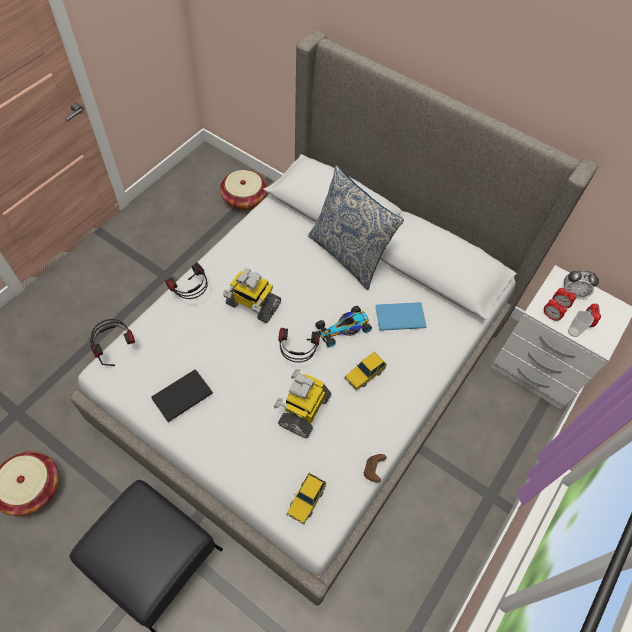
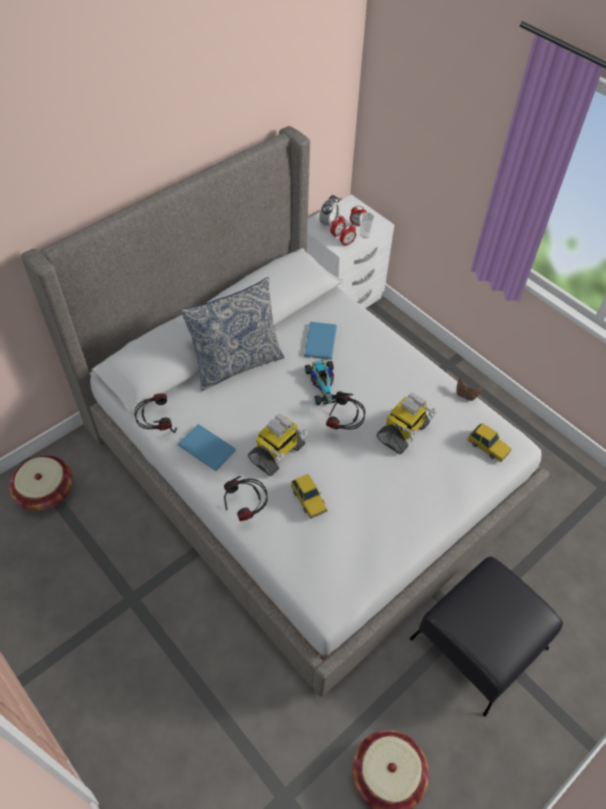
camera: 75 degrees left, 5 degrees down
(116, 348) = (301, 592): headphones -> headphones (157, 426)
(180, 395) = (373, 532): black book -> none
(249, 252) = (206, 446): none -> blue book
(303, 410) = (403, 432): toy robot -> toy robot turned 90 degrees counterclockwise
(364, 374) = (374, 380): toy car -> toy car (309, 499)

